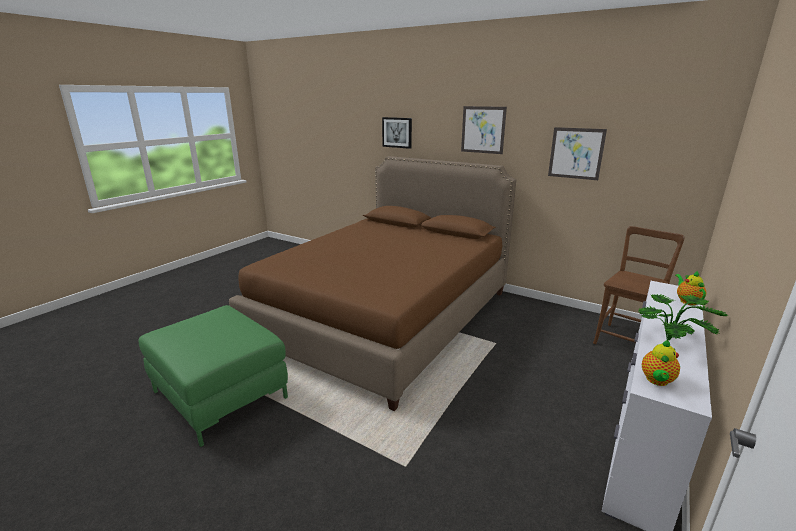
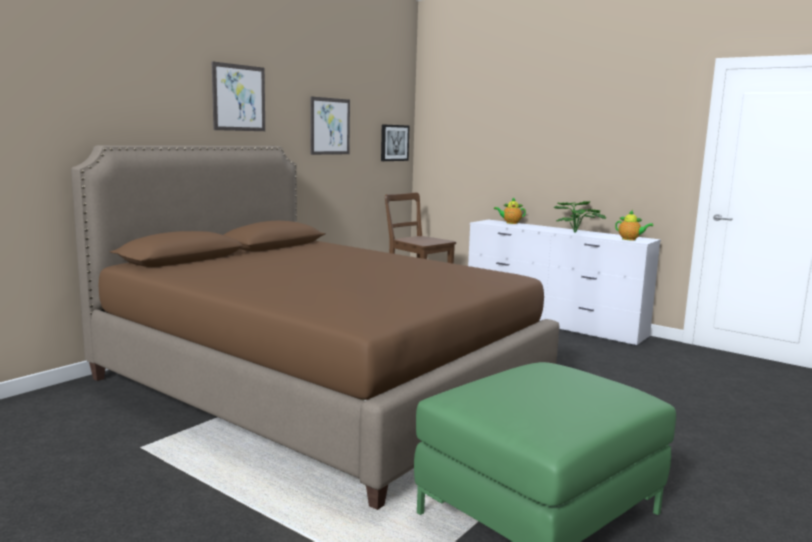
camera: 85 degrees left, 10 degrees down
(397, 132) = (98, 99): picture -> picture (394, 143)

